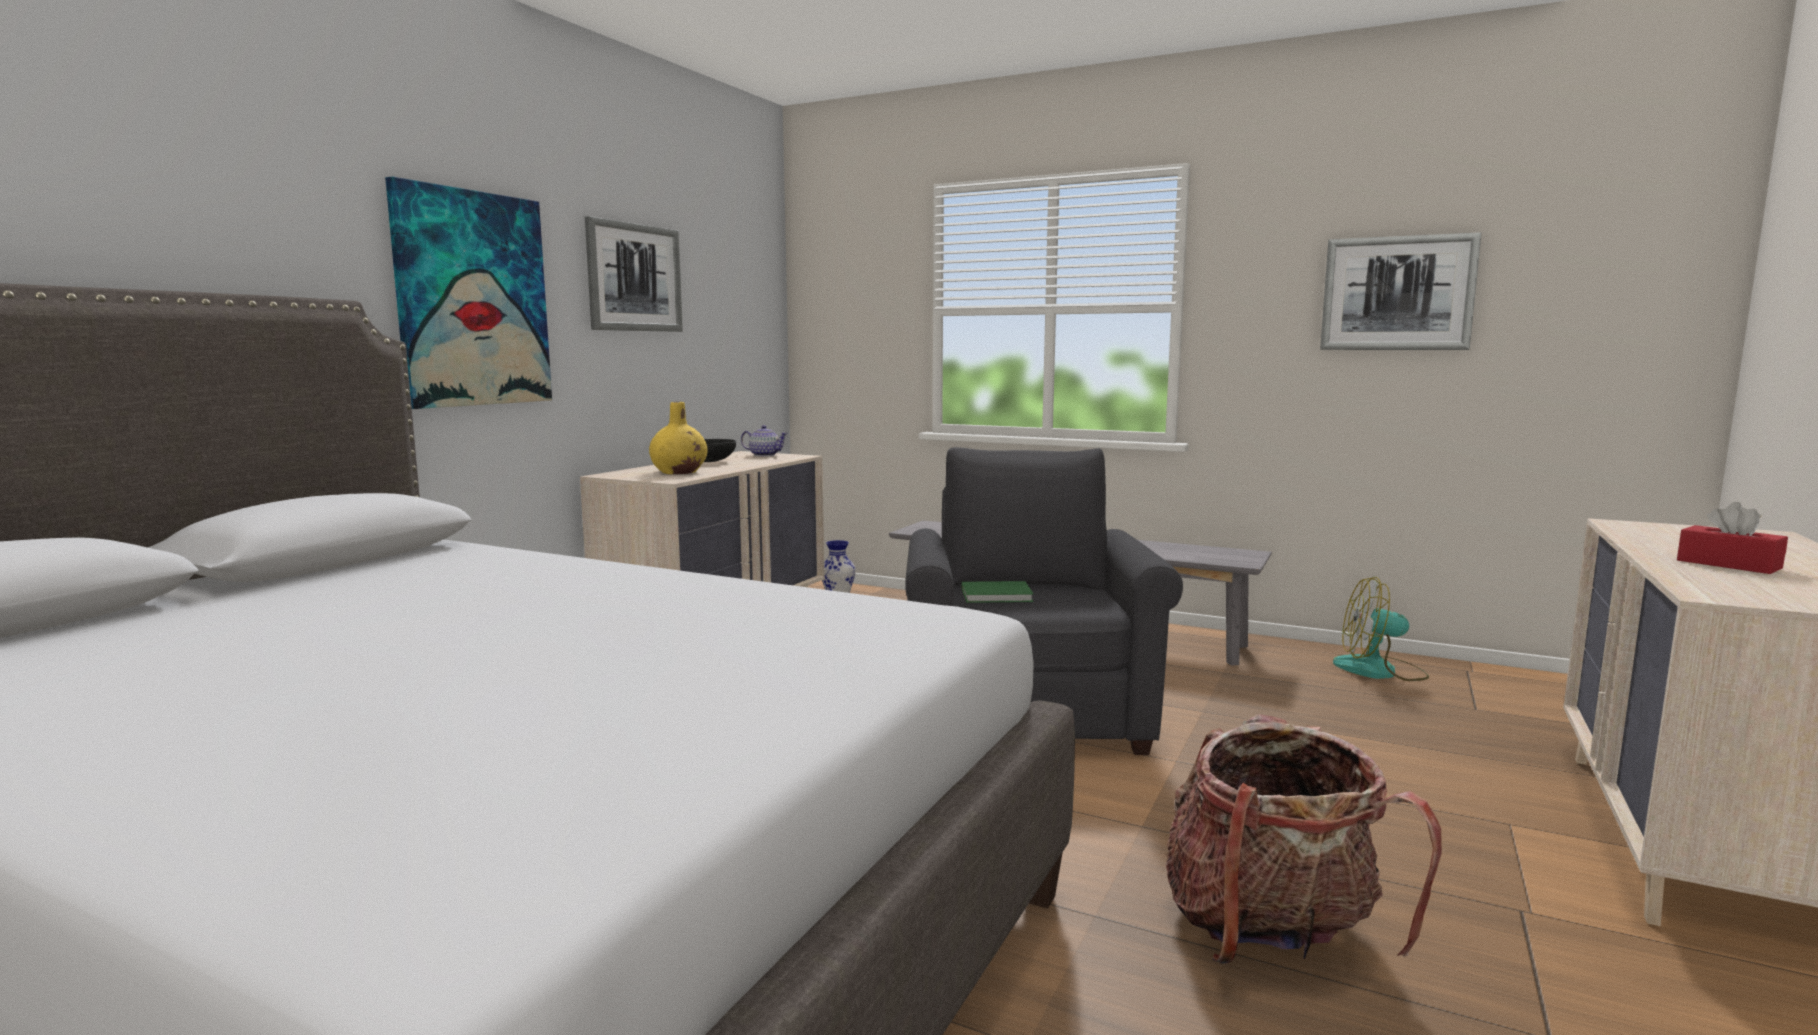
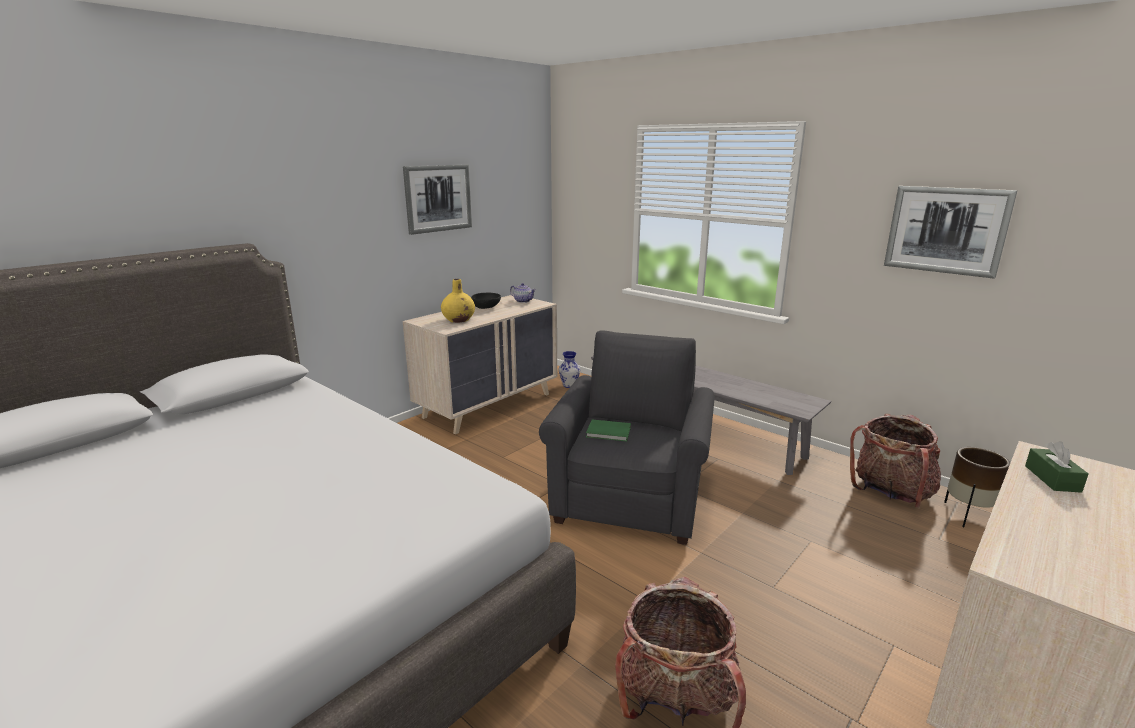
camera: 15 degrees right, 10 degrees up
(473, 299) = (330, 227): picture -> none
(1379, 670) = (890, 493): fan -> backpack
(1490, 682) = (968, 515): none -> brown planter
(1665, 538) = (1052, 478): none -> green tissue box
(1728, 564) = (1064, 524): red tissue box -> none

